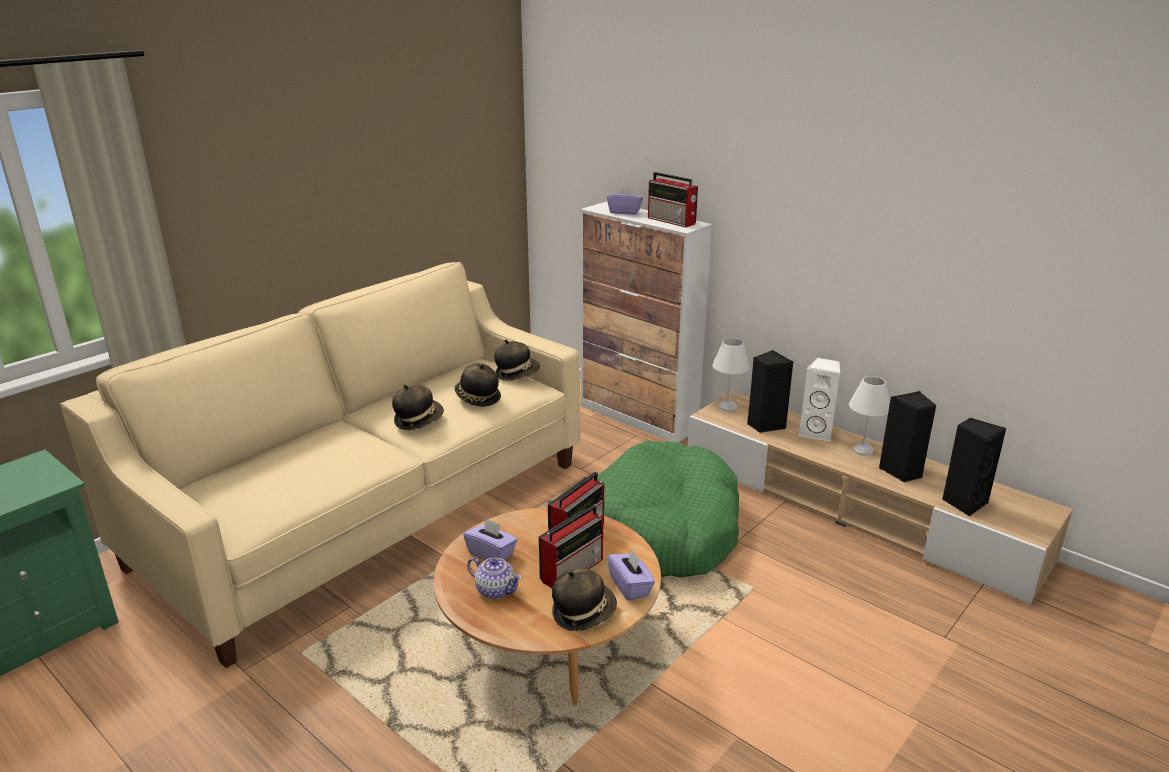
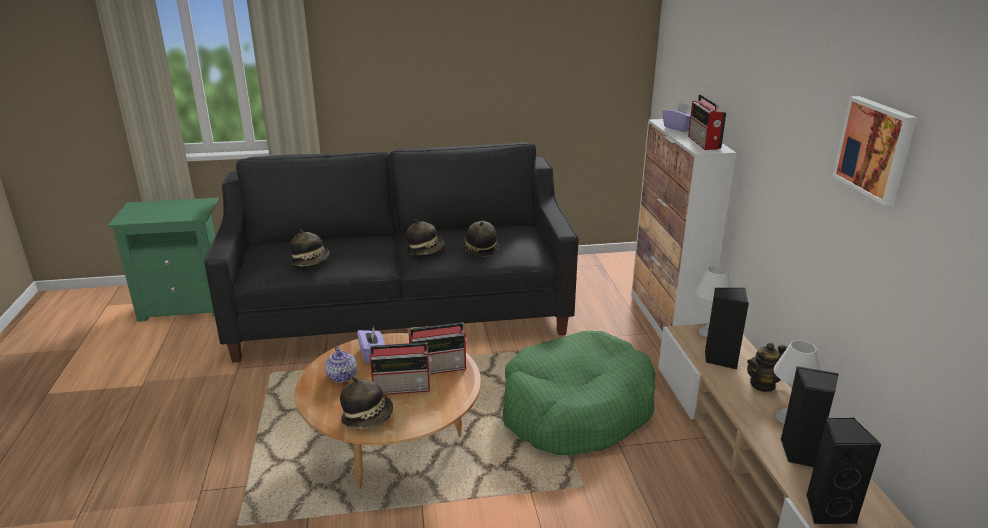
camera: 40 degrees right, 0 degrees up
(367, 513) = (401, 310): beige sofa -> black sofa
(517, 374) = (533, 242): hat -> hat (311, 262)
(630, 586) = (420, 417): purple tissue box -> none
(817, 432) = (763, 384): white speaker -> teapot
(907, 193) = (876, 148): none -> picture

